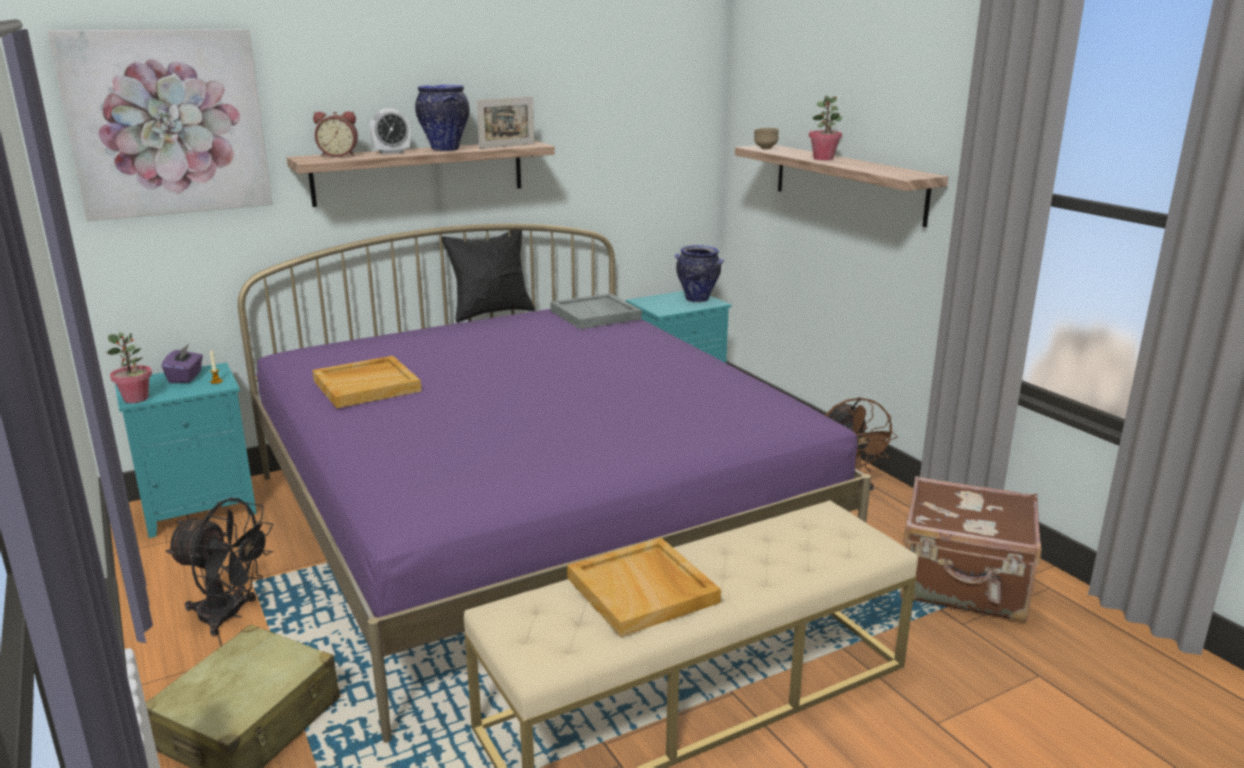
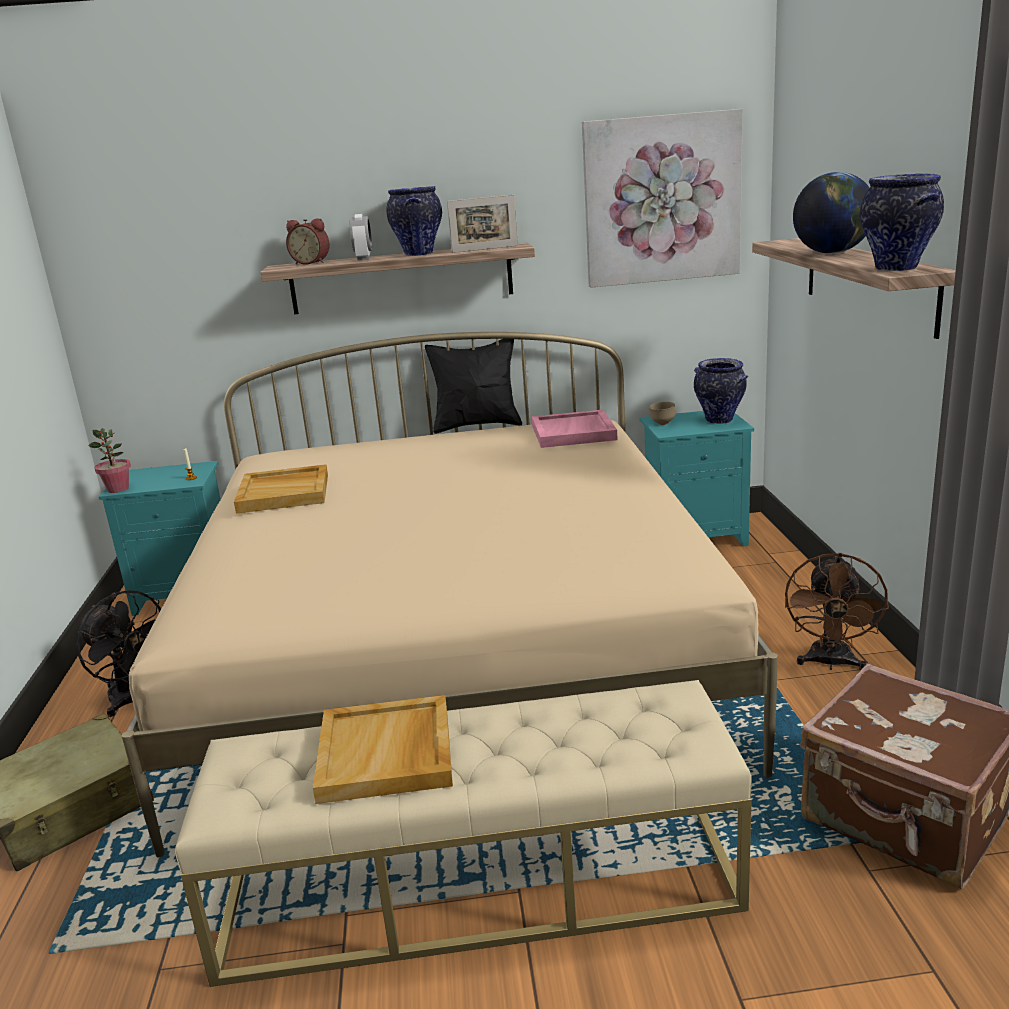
camera: 25 degrees right, 0 degrees up
(167, 123) = (158, 236): picture -> picture (662, 200)
(186, 377) = (173, 472): purple tissue box -> none
(391, 152) = (363, 258): alarm clock -> alarm clock turned 90 degrees counterclockwise
(533, 522) = (454, 650): purple bed -> beige bed
(596, 315) = (574, 433): grey tray -> pink tray
(765, 149) = (782, 243): brown bowl -> brown bowl (662, 424)
(823, 159) = (831, 253): potted plant -> globe
(901, 173) = (897, 269): none -> vase

